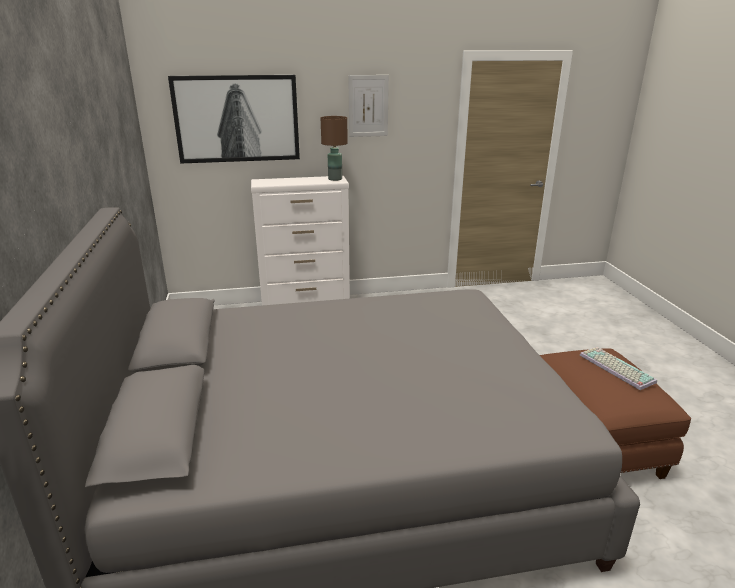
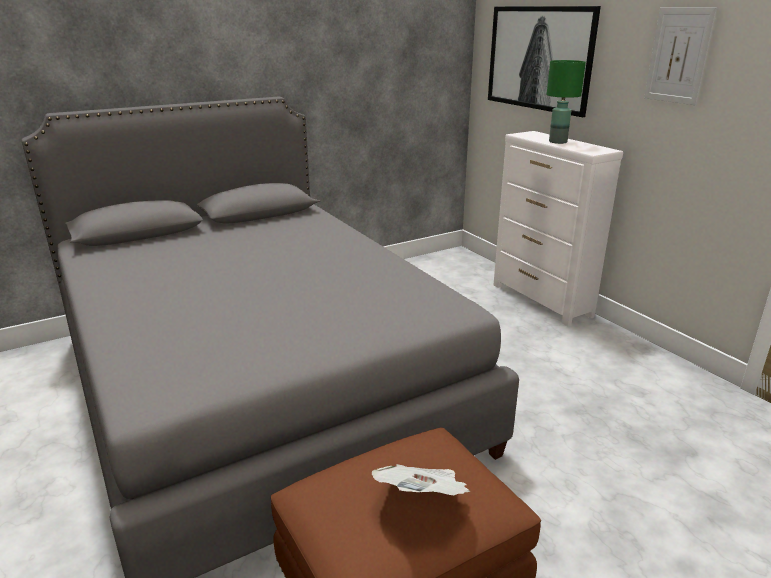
camera: 70 degrees right, 0 degrees up
(298, 181) = (557, 142): none -> green table lamp
(335, 179) = (597, 150): brown table lamp -> none
(614, 368) = (423, 498): keyboard -> newspaper

